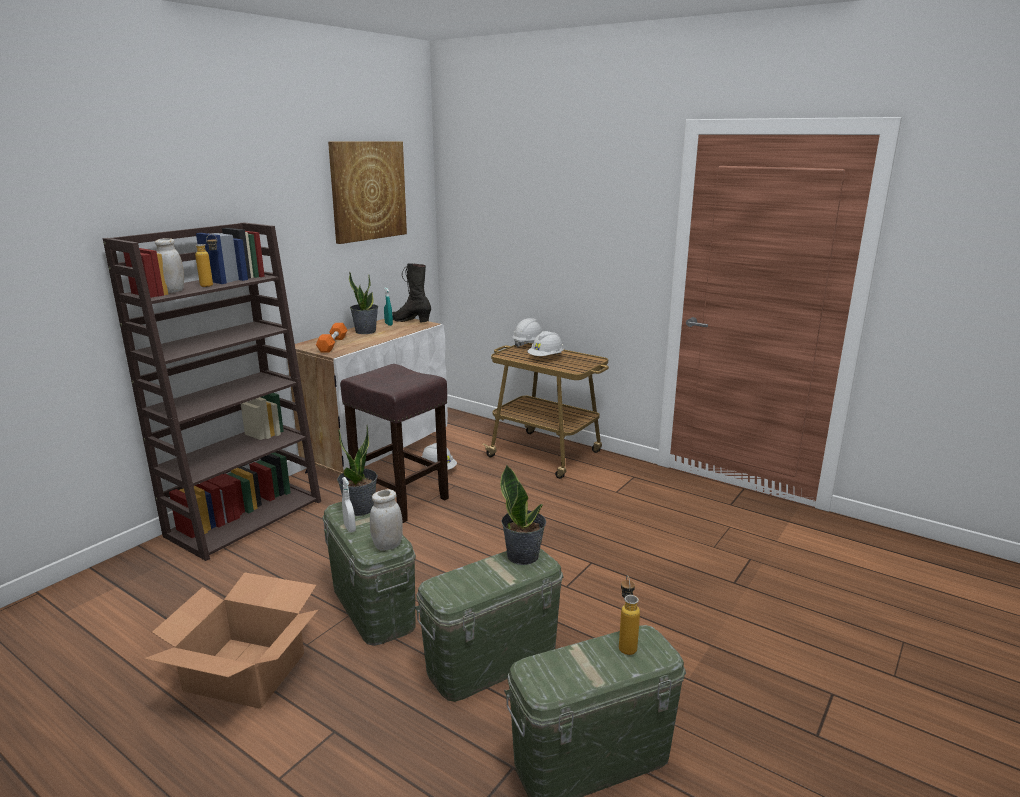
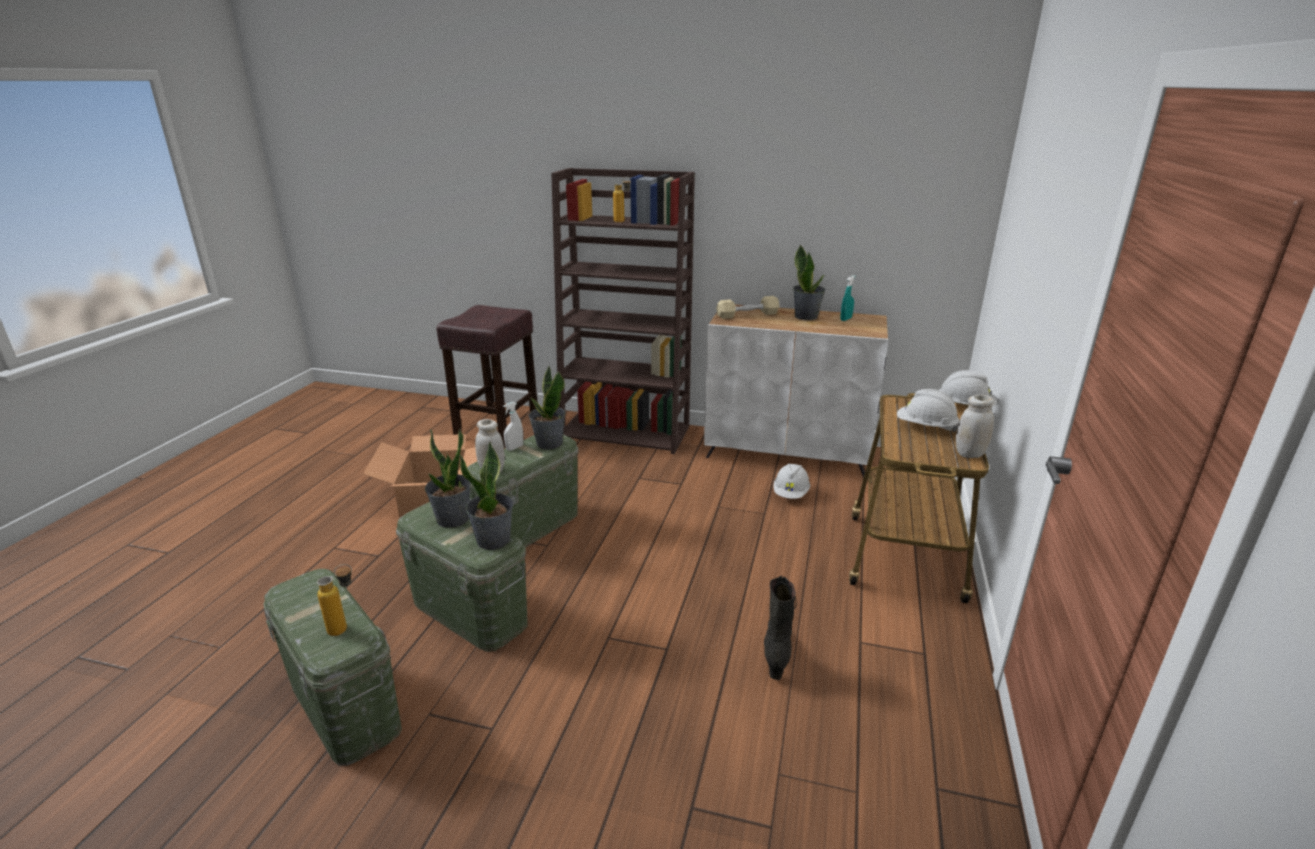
camera: 70 degrees right, 5 degrees up
(173, 291) = (592, 219): white jar -> white jar (970, 454)
(332, 344) = (747, 315): orange dumbbell -> beige dumbbell
(368, 191) = (874, 155): picture -> none
(402, 499) = (711, 491): brown stool -> brown stool (497, 429)
(410, 321) = (872, 324): black boot -> black boot (777, 655)
(471, 575) = (453, 519): none -> potted plant

